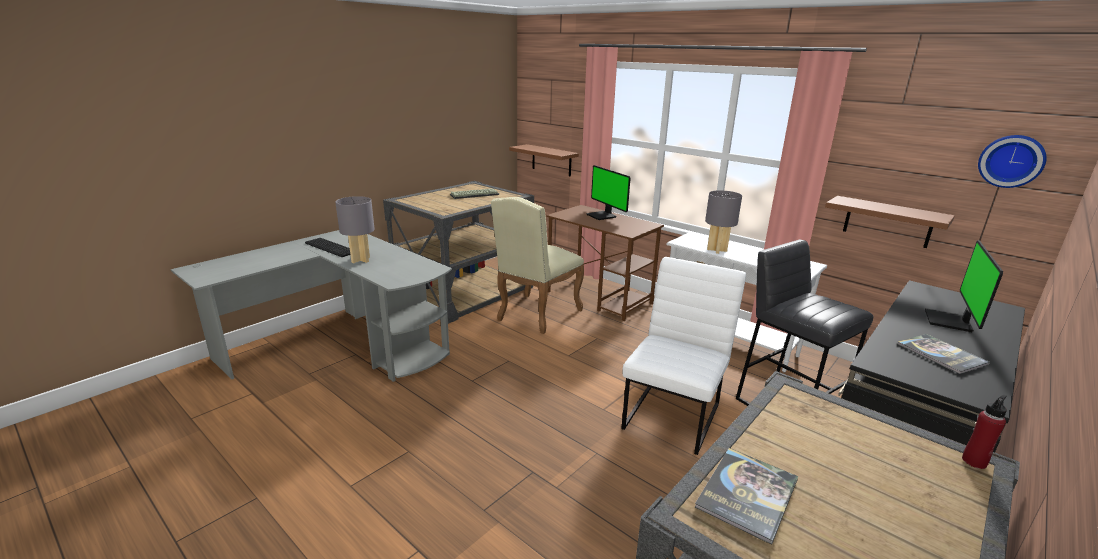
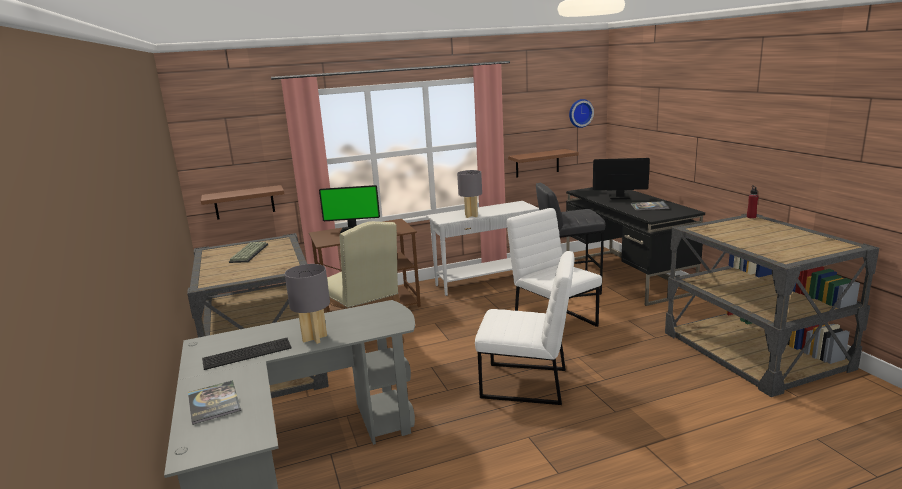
camera: 60 degrees left, 5 degrees down
(510, 427) = (527, 384): none -> white chair
(747, 493) = (771, 250): book -> book (214, 403)
(950, 322) = (618, 197): monitor -> monitor turned 135 degrees clockwise

